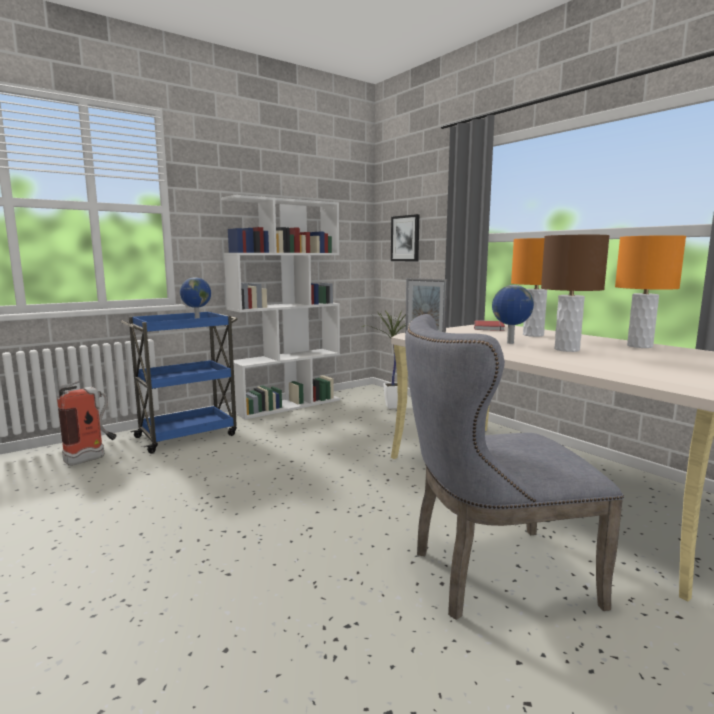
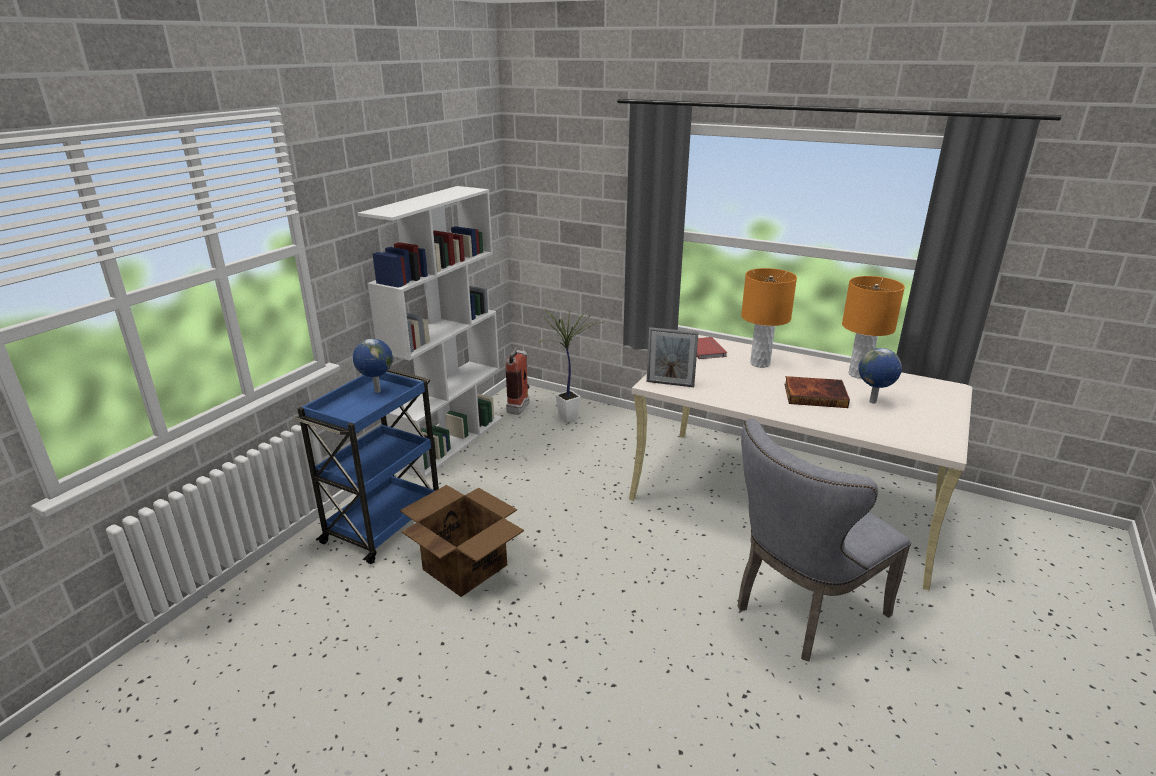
camera: 25 degrees left, 15 degrees up
(92, 458) = (307, 592): fire extinguisher -> fire extinguisher (520, 406)
(210, 468) = (464, 566): none -> cardboard box
(405, 238) = (558, 218): picture -> none
(510, 343) = (760, 389): globe -> globe (873, 402)
(567, 349) = (815, 395): brown table lamp -> book

